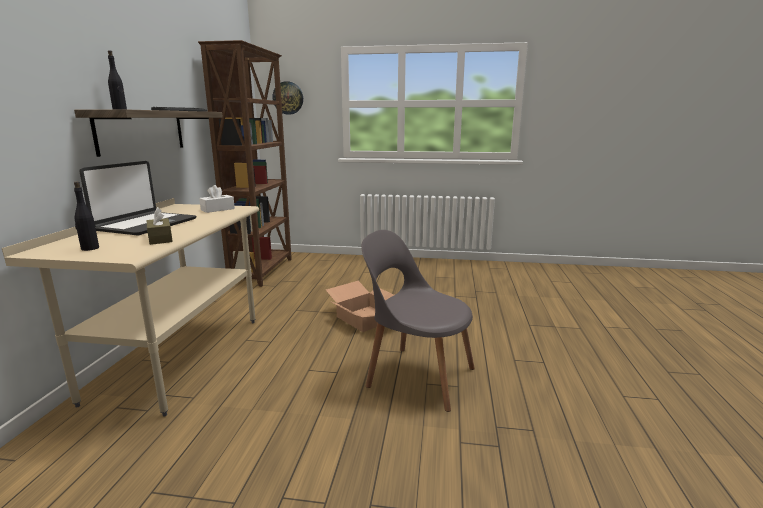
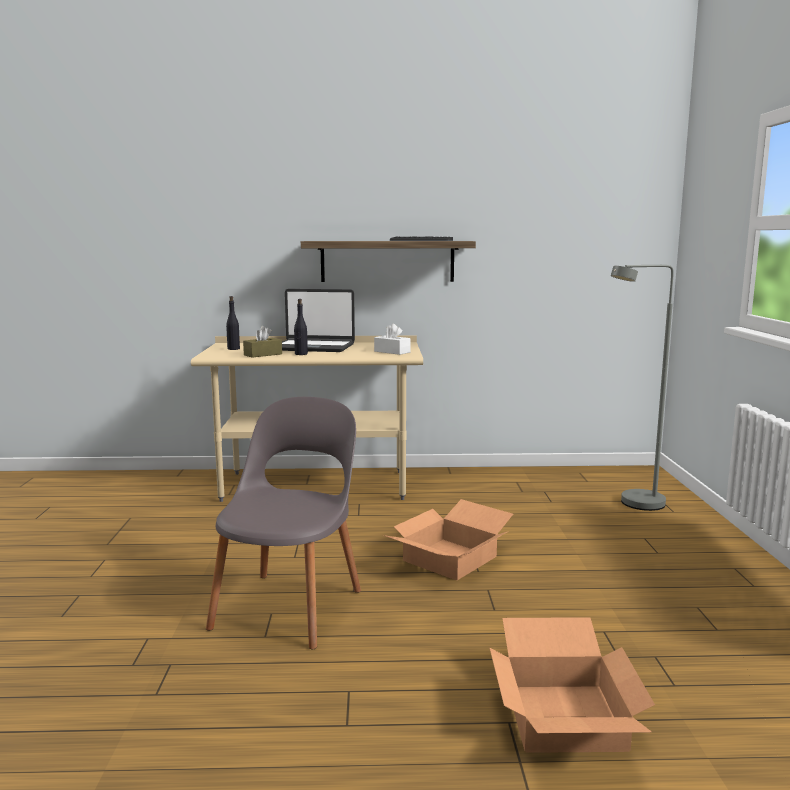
camera: 80 degrees right, 5 degrees down
(120, 109) = (344, 240): black bottle -> black bottle (301, 354)
(263, 271) = (570, 476): brown bookcase -> none
(288, 98) = (703, 215): wall clock -> none
(320, 266) = (634, 505): none -> grey floor lamp
(523, 313) = (567, 718): none -> cardboard box

